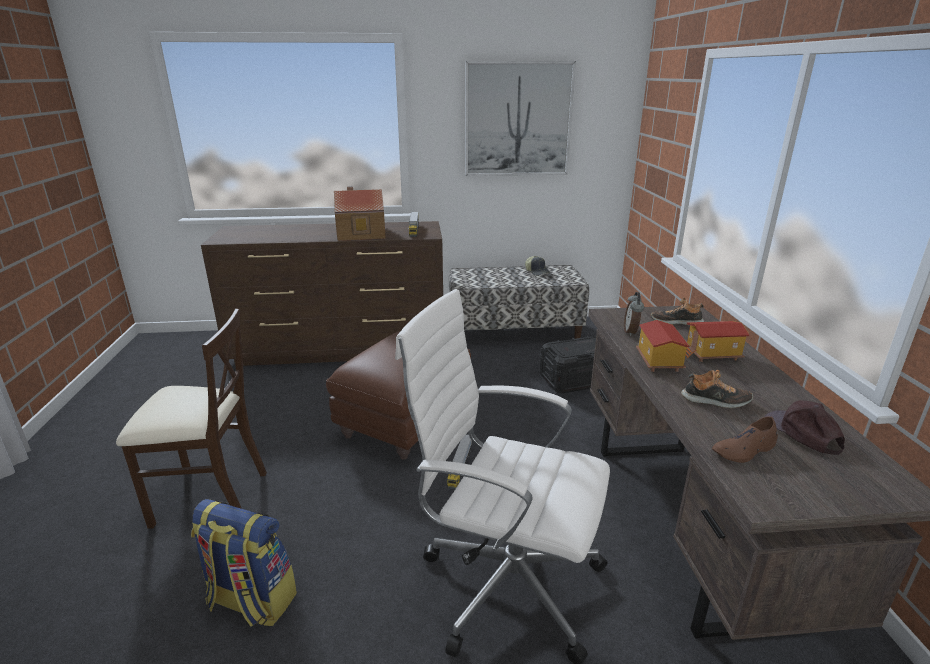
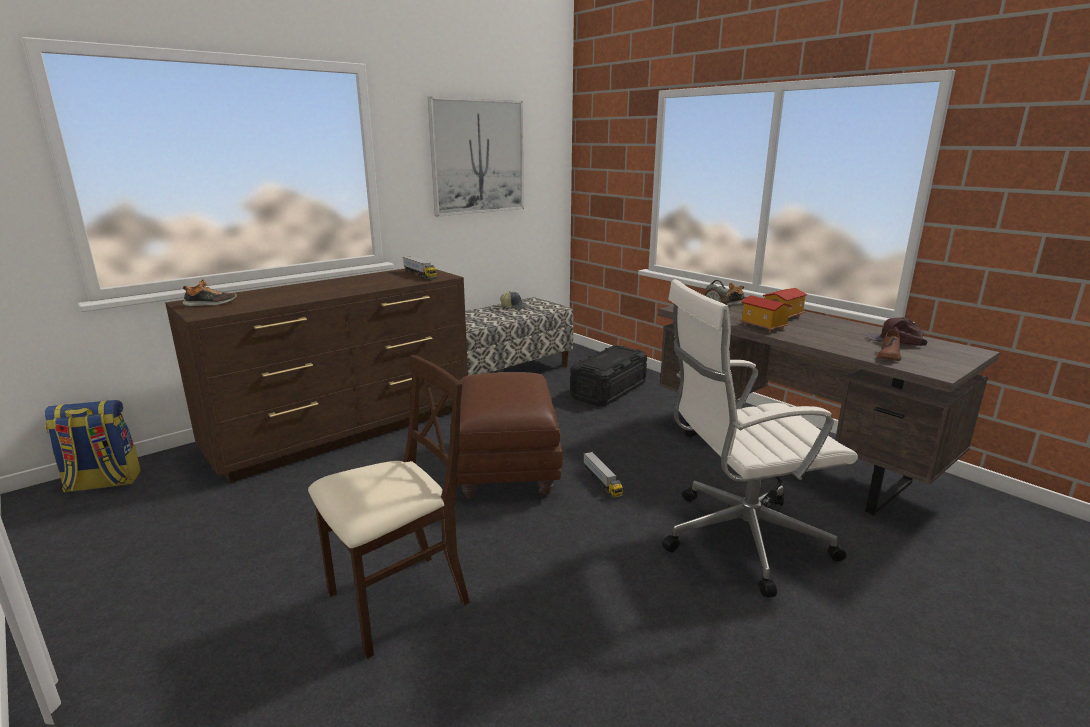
camera: 35 degrees left, 5 degrees down
(250, 601) = (573, 652): backpack -> backpack (102, 483)
(360, 233) = (367, 284): toy house -> none
(715, 401) = (831, 338): shoe -> shoe (211, 304)

